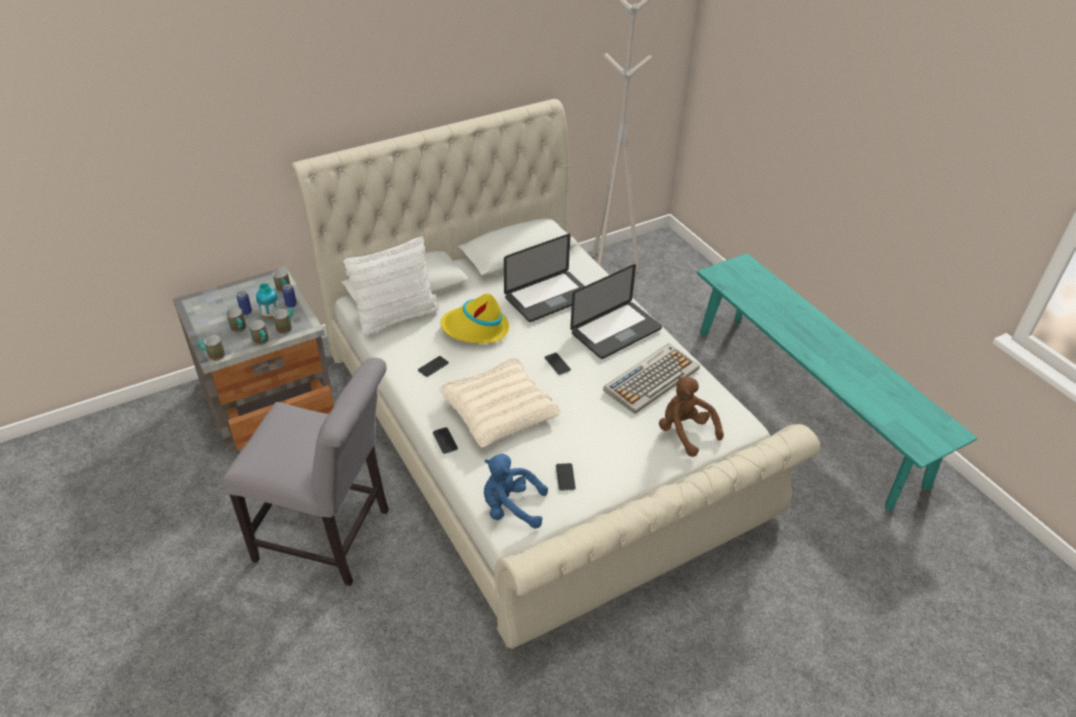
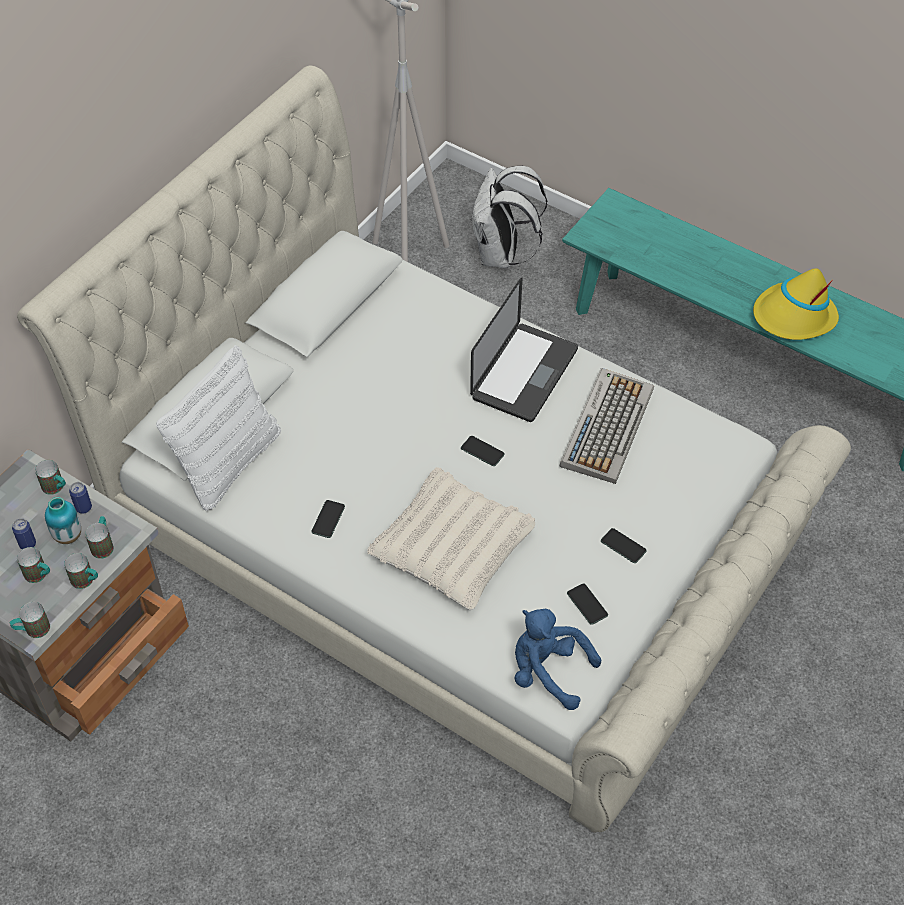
camera: 25 degrees left, 10 degrees up
(330, 538) = (291, 796): grey chair -> none
(445, 441) = (413, 618): phone -> phone (623, 546)
(475, 329) = (346, 441): yellow hat -> yellow hat (793, 317)
(510, 507) = (547, 671): blue plush toy -> blue plush toy turned 45 degrees clockwise
(548, 297) = (410, 355): laptop -> none
(669, 286) = (501, 255): none -> white backpack
(685, 432) = (685, 484): brown plush toy -> none

